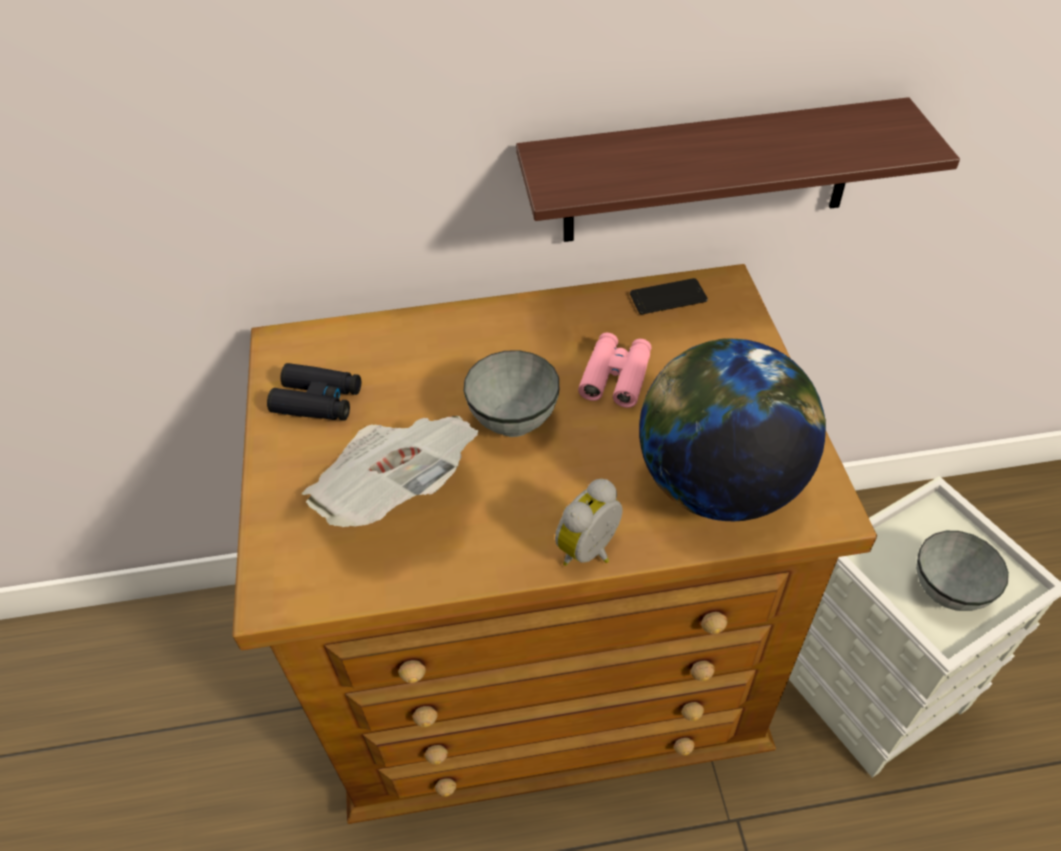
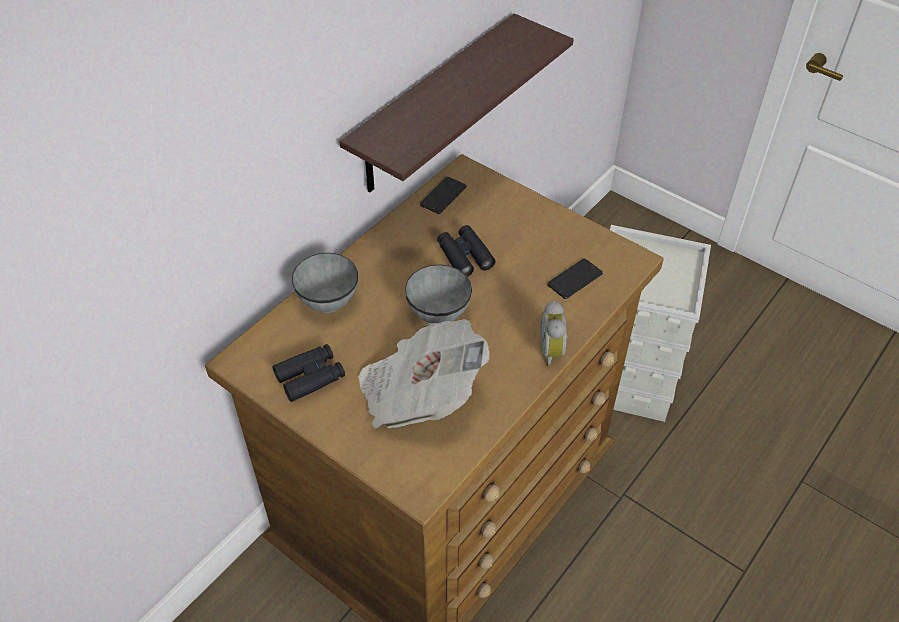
camera: 45 degrees left, 0 degrees up
(616, 376) = (465, 256): pink binoculars -> black binoculars
(718, 485) = (575, 279): globe -> phone
(946, 590) = (663, 281): grey bowl -> grey bowl (327, 301)

